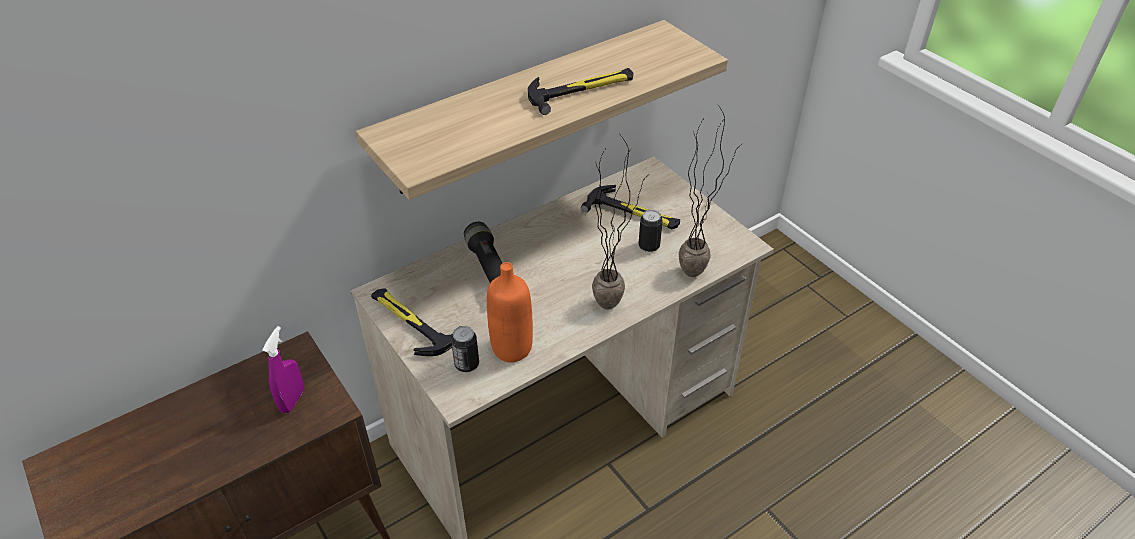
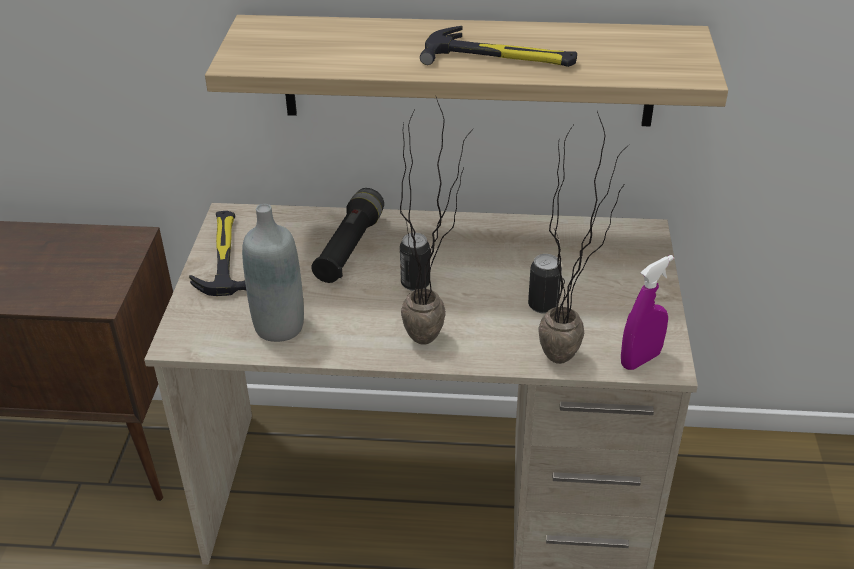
camera: 40 degrees right, 5 degrees down
(292, 400) = (80, 275): purple spray bottle -> purple spray bottle (640, 360)
(467, 364) = (223, 317): can -> can (415, 284)
(512, 348) = (279, 327): orange bottle -> grey bottle
(633, 213) = (567, 264): hammer -> none

